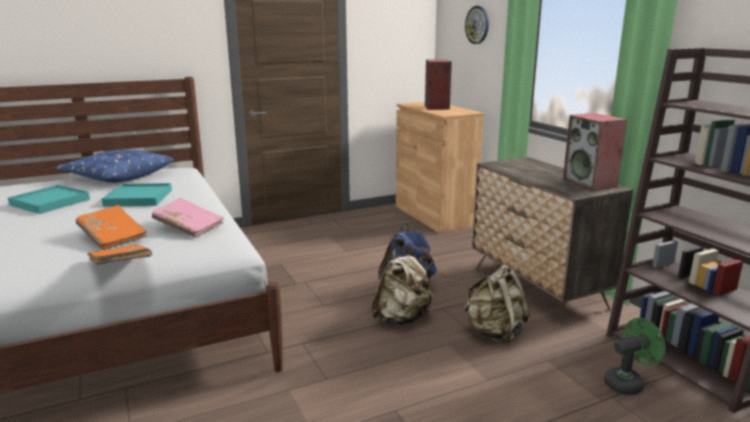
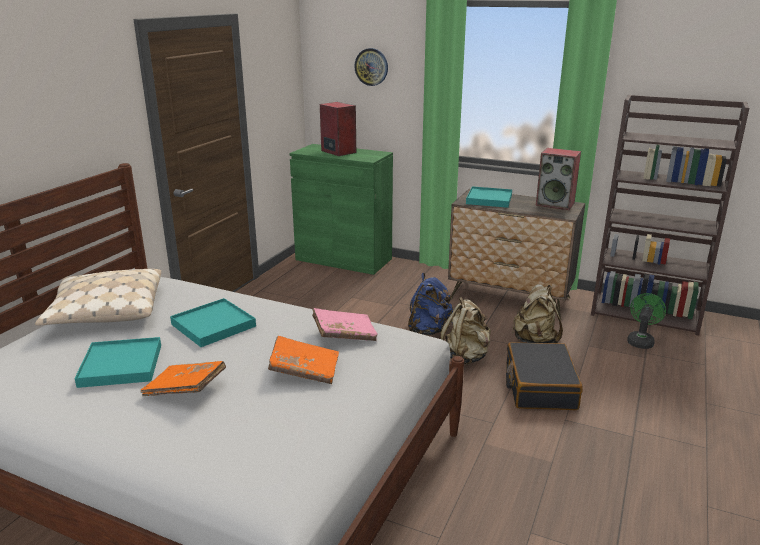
camera: 40 degrees left, 5 degrees up
(117, 176) = (106, 311): blue pillow -> beige pillow
(120, 266) = (383, 389): orange book -> orange book (185, 389)
(423, 371) = (539, 386): none -> black suitcase
(434, 215) = (343, 259): brown cabinet -> green cabinet
(523, 167) = (489, 199): none -> turquoise tray

